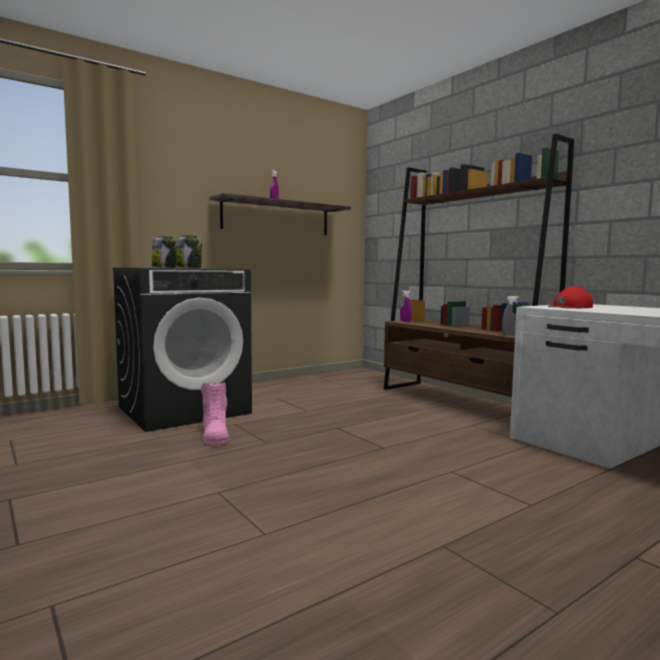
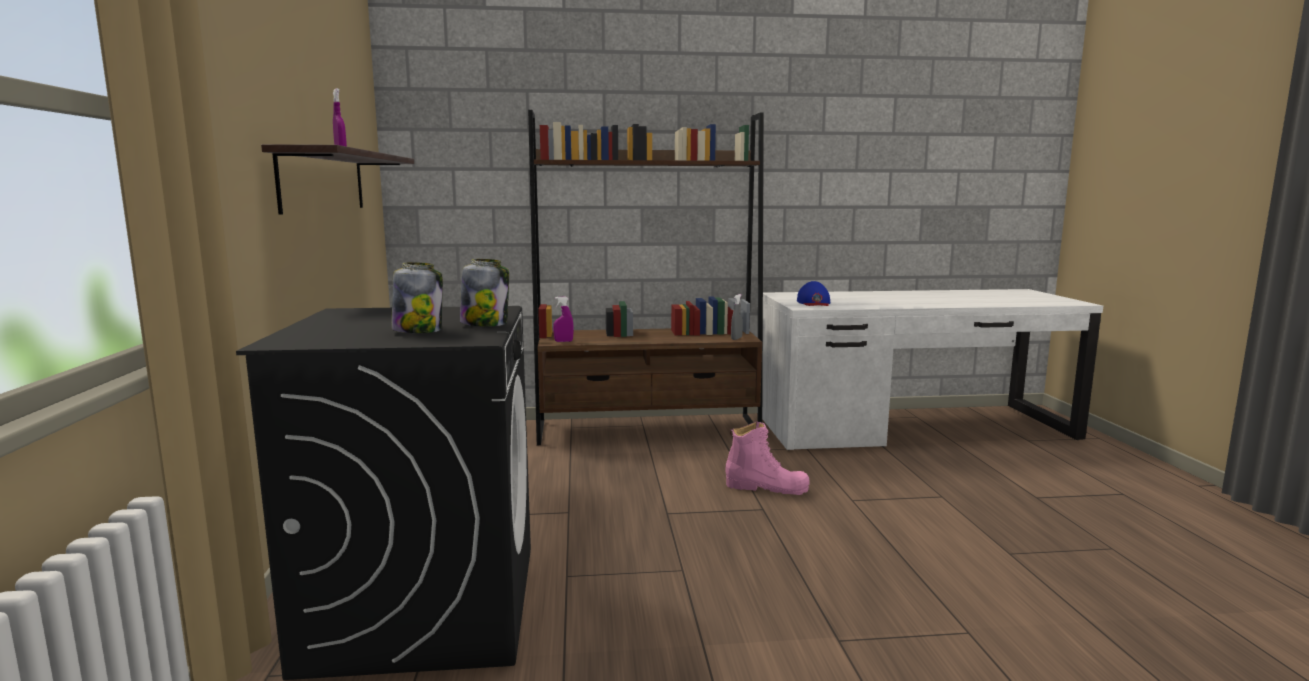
camera: 60 degrees left, 5 degrees up
(215, 435) = (607, 602): pink boot -> pink boot (767, 487)
(569, 307) = (814, 303): red cap -> blue cap

